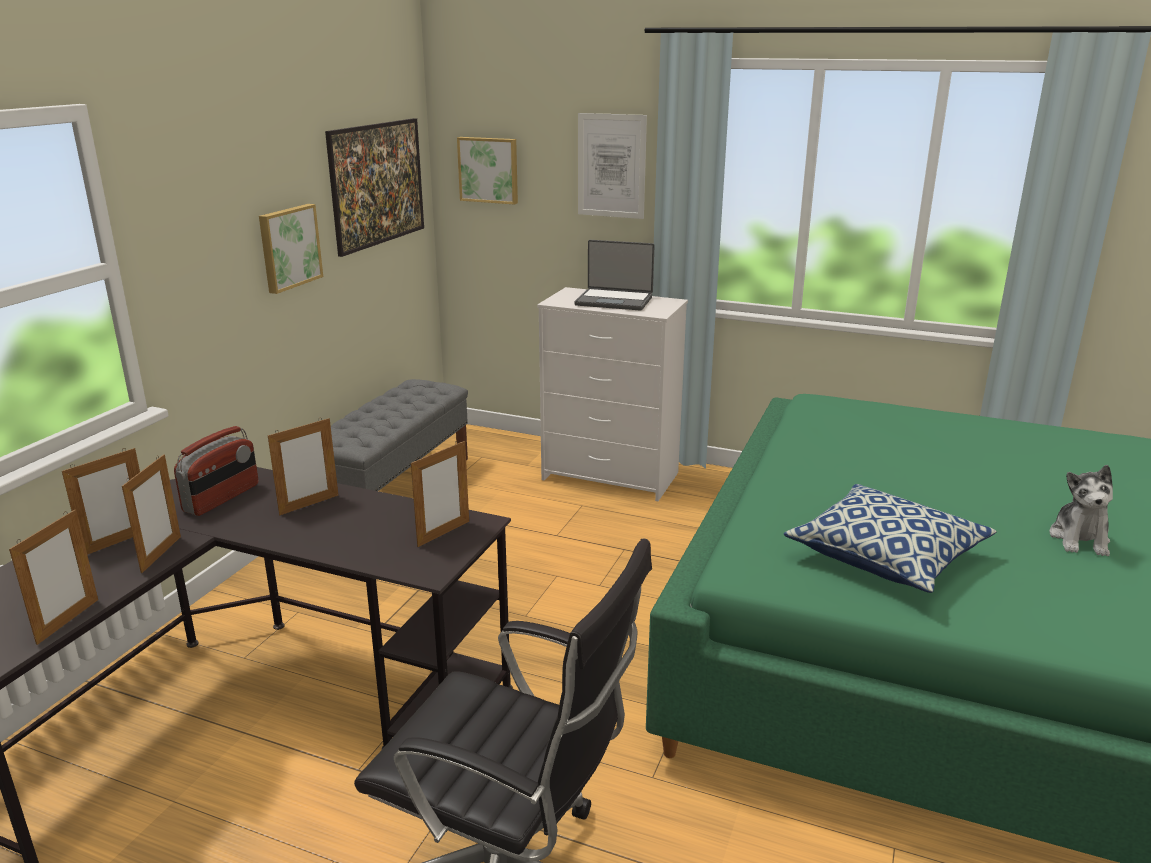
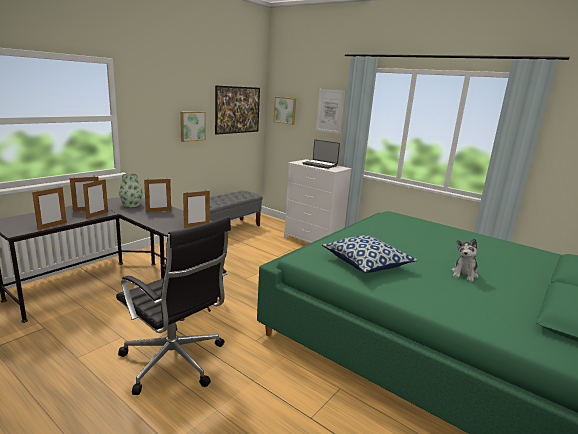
camera: 15 degrees right, 5 degrees down
(222, 498) = (131, 204): radio -> vase

